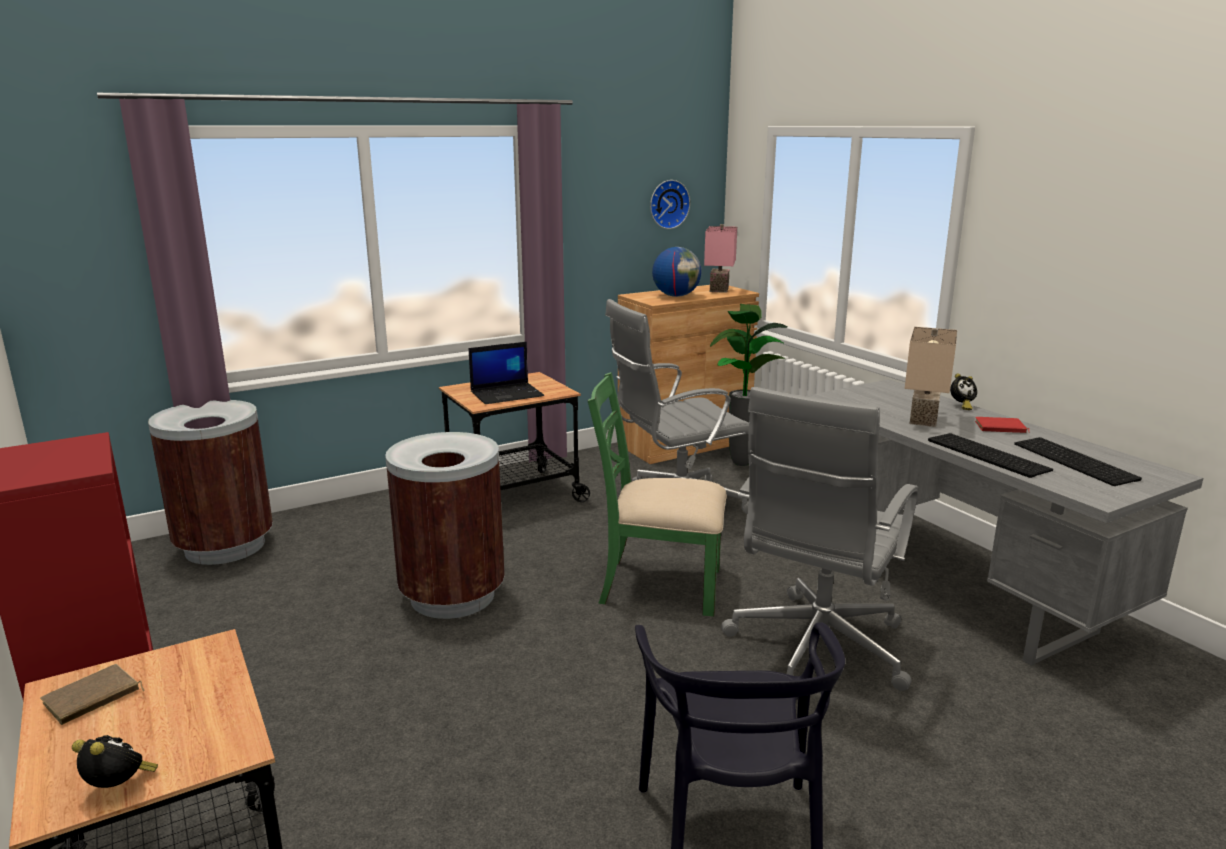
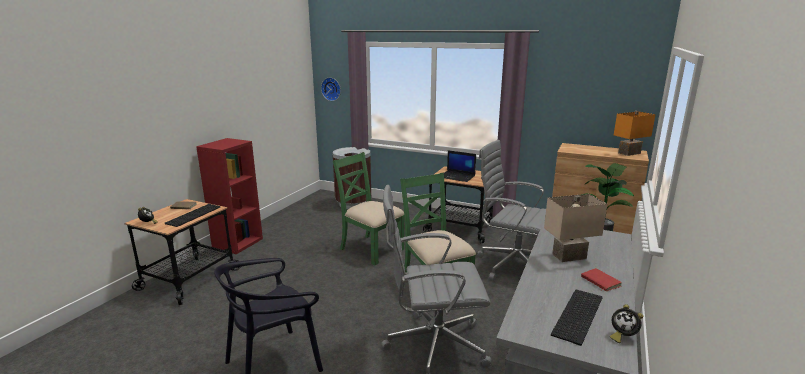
camera: 55 degrees right, 0 degrees up
(452, 596) = (370, 249): brown trash can -> green chair
(668, 204) = (610, 94): wall clock -> wall clock (331, 89)
(676, 296) = (589, 150): globe -> none
(717, 289) = (628, 153): pink table lamp -> orange table lamp
(961, 406) = (621, 263): alarm clock -> alarm clock (622, 336)
(985, 455) = (536, 284): keyboard -> keyboard (193, 214)

